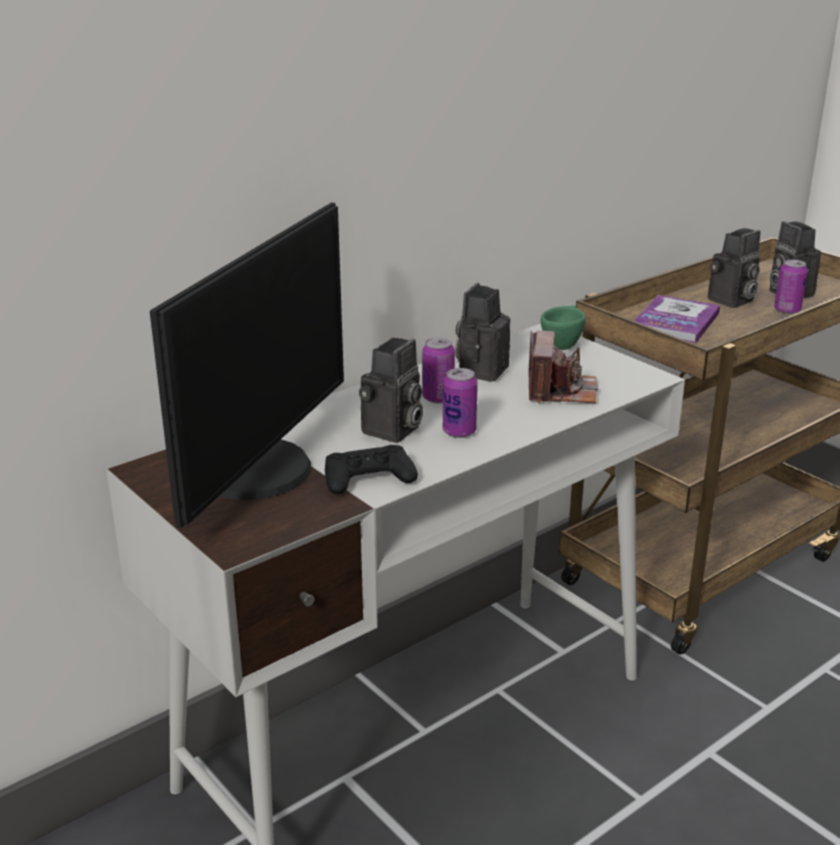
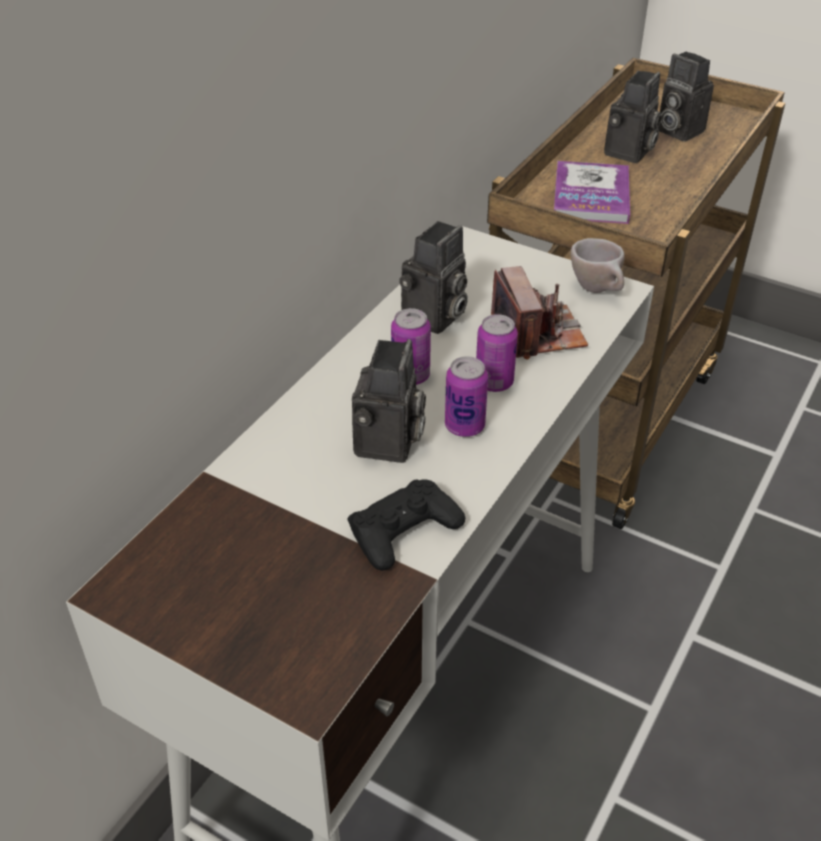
camera: 20 degrees left, 15 degrees up
(259, 471) = (267, 553): monitor -> none
(481, 370) = (434, 318): camera -> camera turned 150 degrees counterclockwise
(562, 344) = (500, 259): green cup -> none
(633, 374) = (599, 290): none -> beige cup
(787, 310) = (690, 157): can -> can (494, 382)

